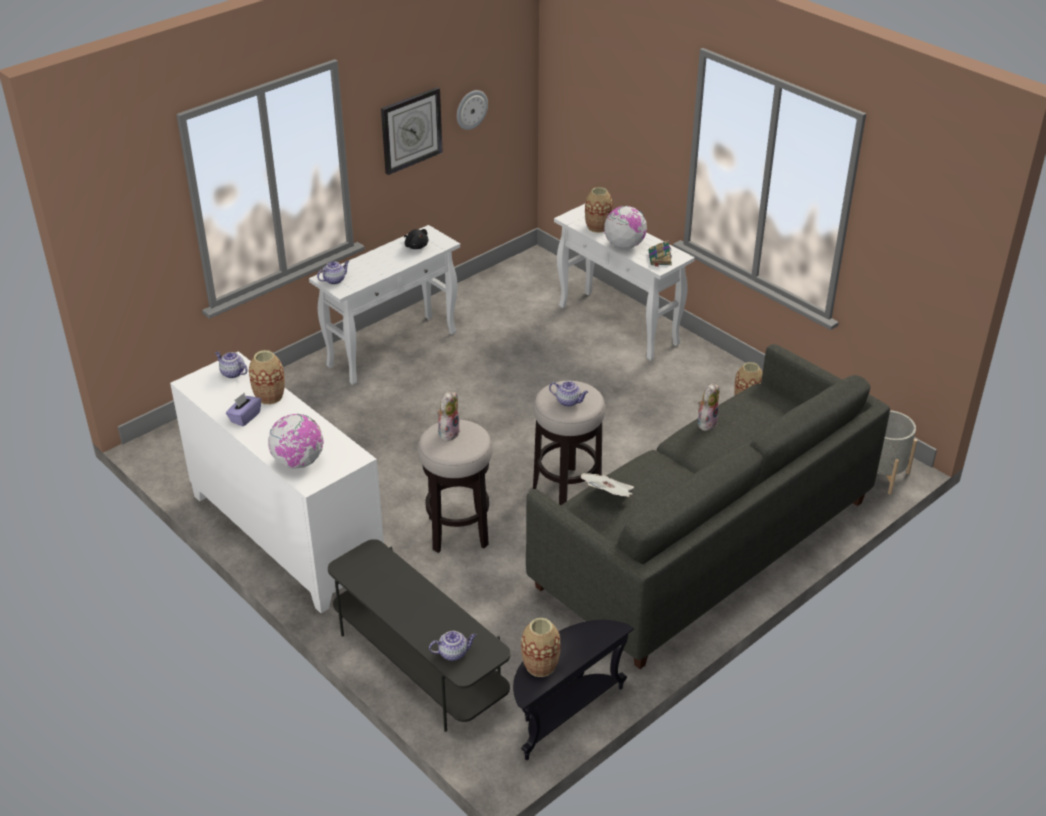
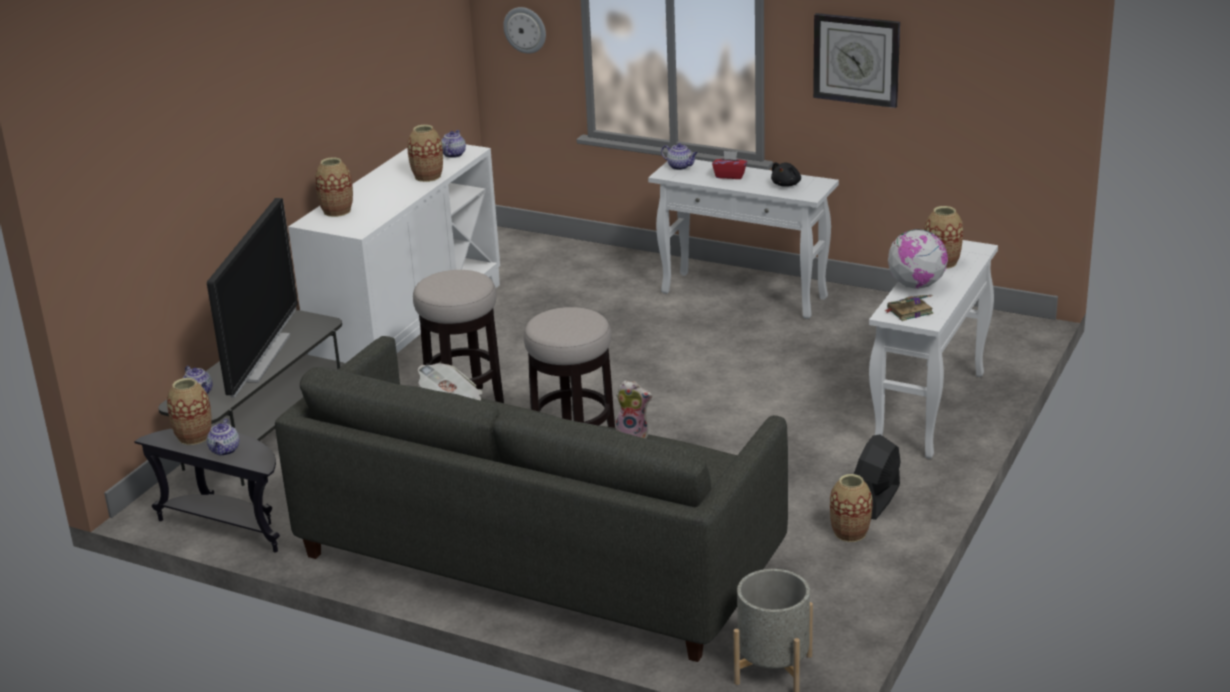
camera: 70 degrees right, 10 degrees down
(245, 417) = (389, 176): purple tissue box -> none
(298, 462) = (337, 211): globe -> vase
(375, 264) = (730, 175): none -> red tissue box
(410, 602) = (259, 357): none -> television
(448, 432) = (460, 278): plush toy -> none
(471, 109) = (951, 74): wall clock -> wall clock (525, 29)
(569, 401) = (558, 322): teapot -> teapot (225, 451)
(714, 380) = (876, 500): none -> black fan

